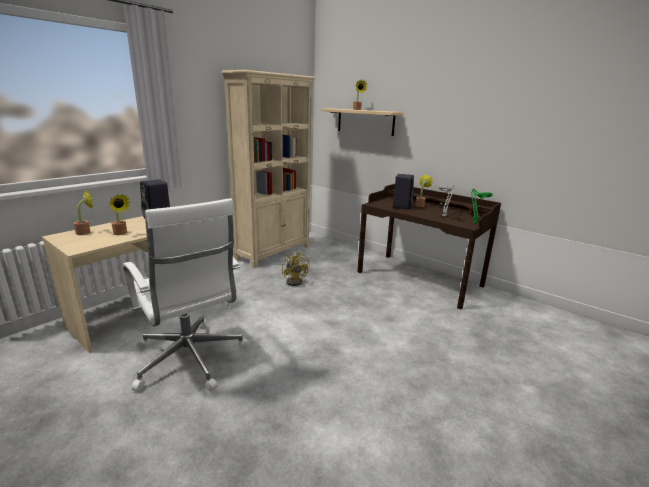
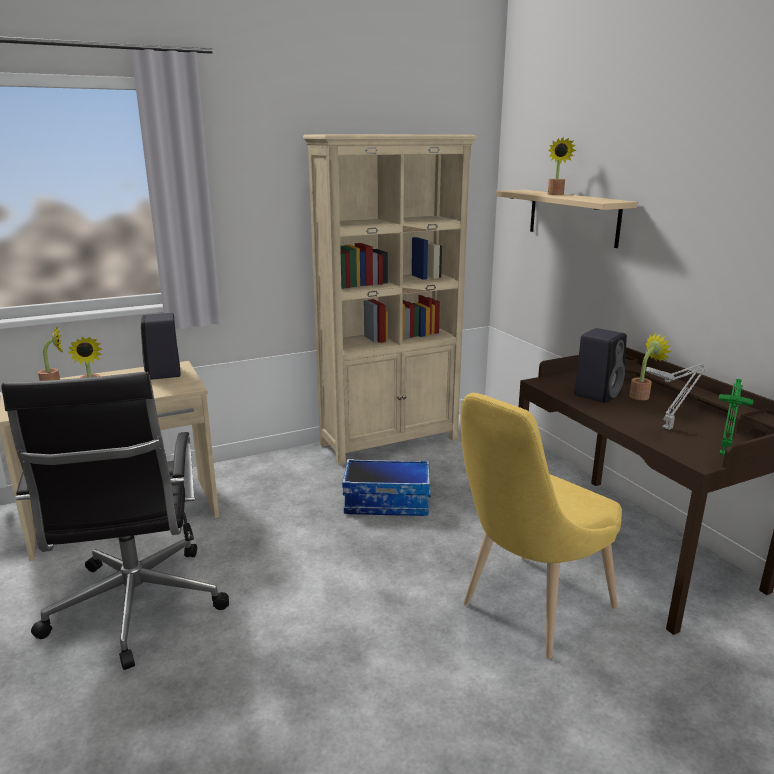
camera: 25 degrees right, 0 degrees up
(190, 360) = (135, 608): white office chair -> black office chair
(295, 281) = (387, 503): yellow fan -> storage box
(399, 313) = (530, 609): none -> yellow chair

